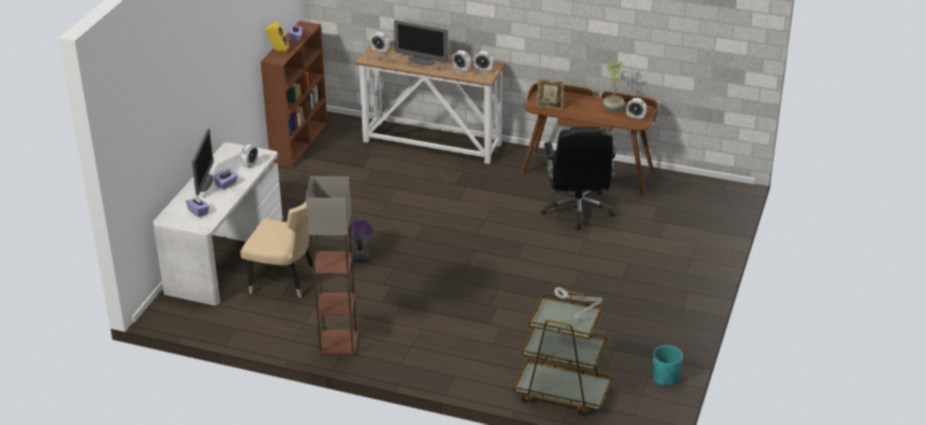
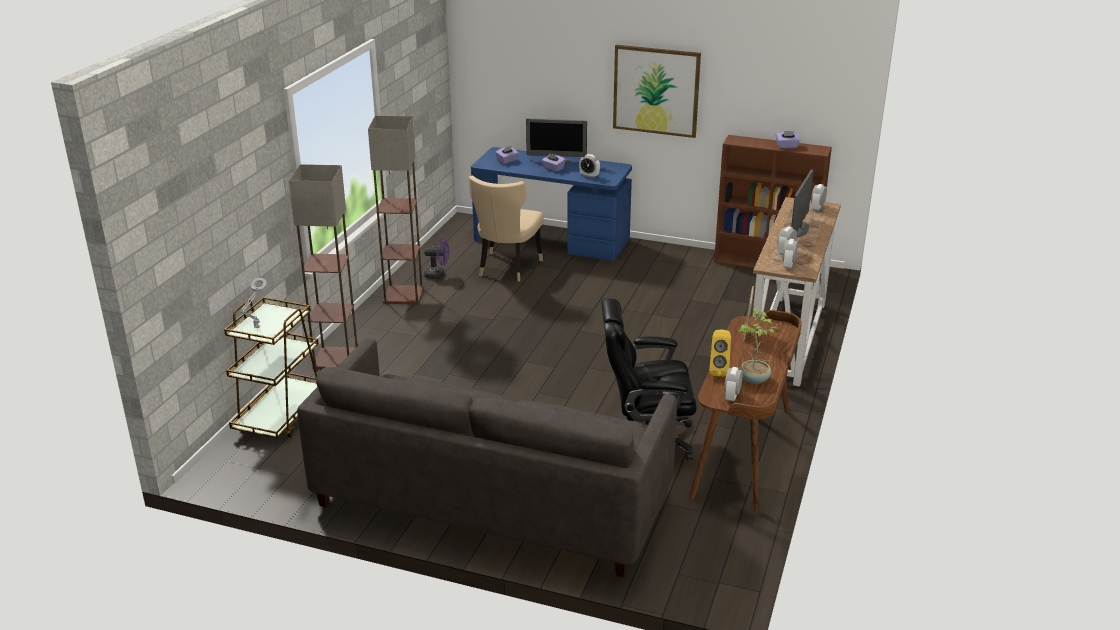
camera: 90 degrees right, 5 degrees down
(223, 64) = (656, 90): none -> picture
(224, 255) = (552, 239): white desk -> blue desk
(278, 51) = (754, 140): yellow speaker -> yellow speaker (718, 371)
(360, 255) = (549, 302): purple fan -> purple fan (438, 275)
(463, 373) = (337, 359): none -> floor lamp
(659, 275) = (491, 499): none -> grey sofa
(666, 378) = (281, 488): turquoise planter -> none

